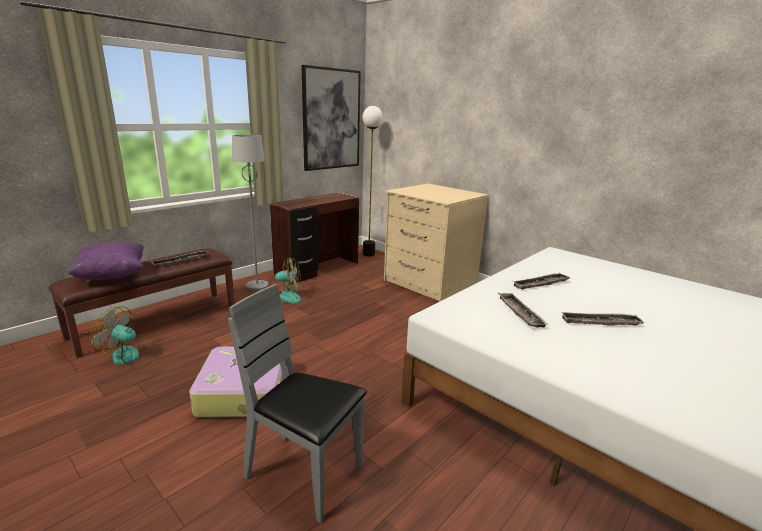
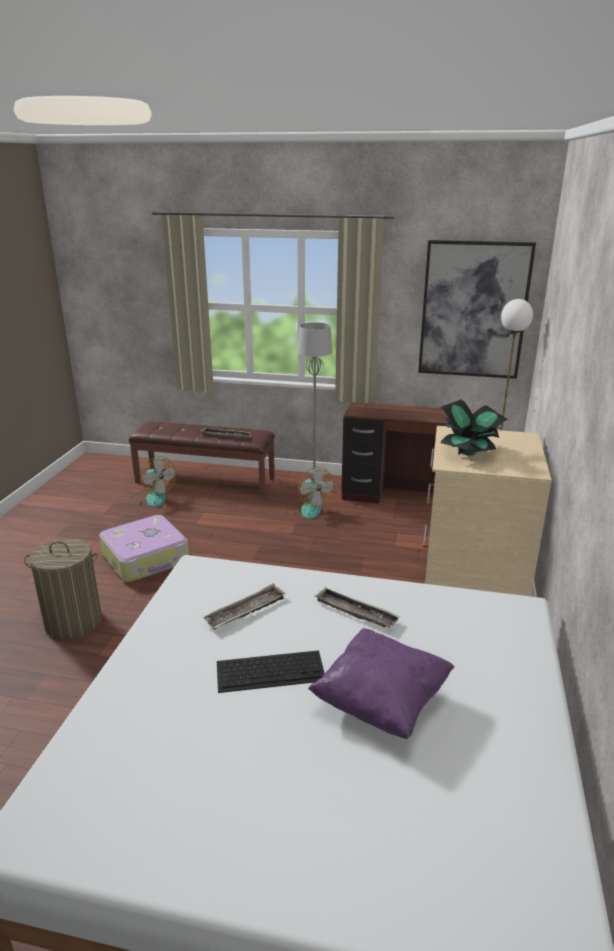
camera: 60 degrees right, 5 degrees up
(112, 275) = (173, 430): purple pillow -> purple pillow (381, 702)
(132, 357) = (152, 498): fan -> fan turned 150 degrees clockwise
(304, 473) = (73, 621): grey chair -> laundry basket
(435, 195) = (469, 452): none -> potted plant
(600, 322) = (271, 670): tray -> keyboard

